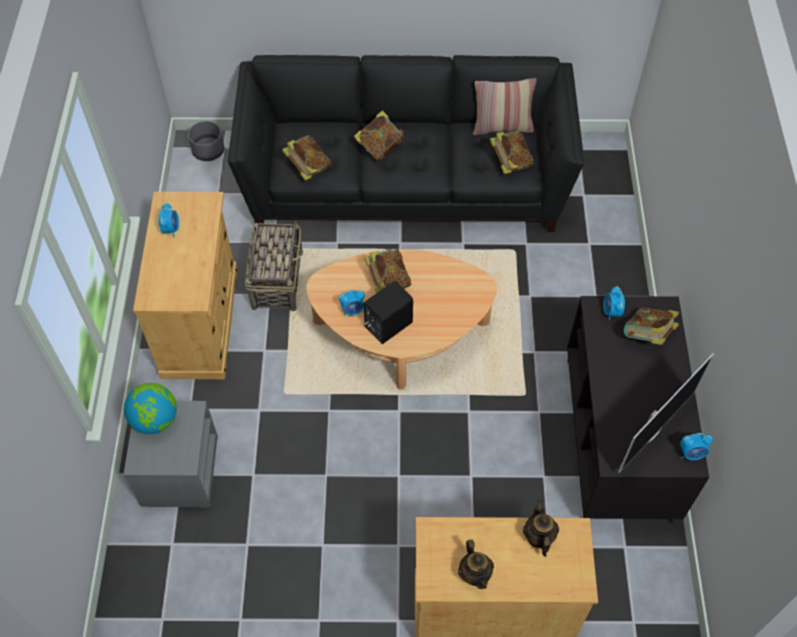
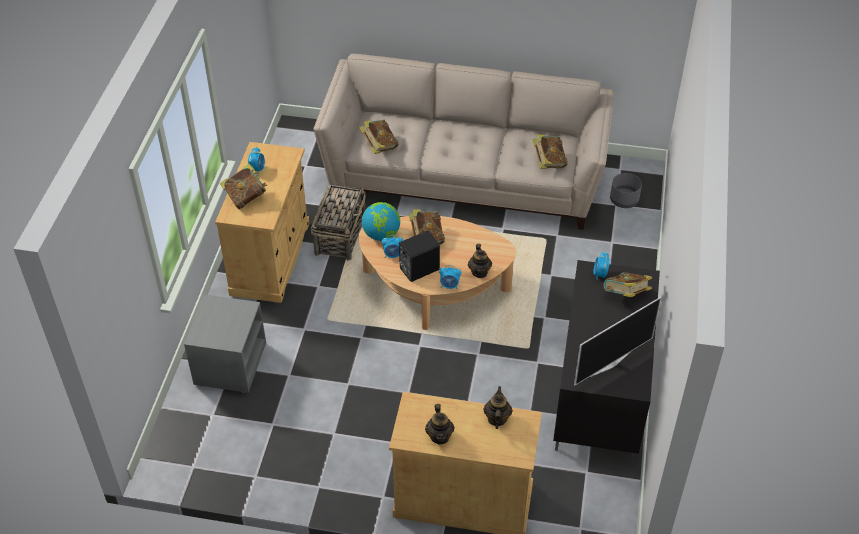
camera: 10 degrees right, 10 degrees down
(155, 420) = (217, 310): globe -> globe (381, 234)
(208, 151) = (304, 134): grey planter -> grey planter (624, 200)
(380, 147) = (442, 138): book -> book (246, 198)
(406, 181) = (465, 176): black sofa -> beige sofa
(460, 318) = (479, 272): none -> teapot
(502, 127) = (548, 135): pillow -> none
(691, 453) = (640, 383): alarm clock -> alarm clock (449, 285)

